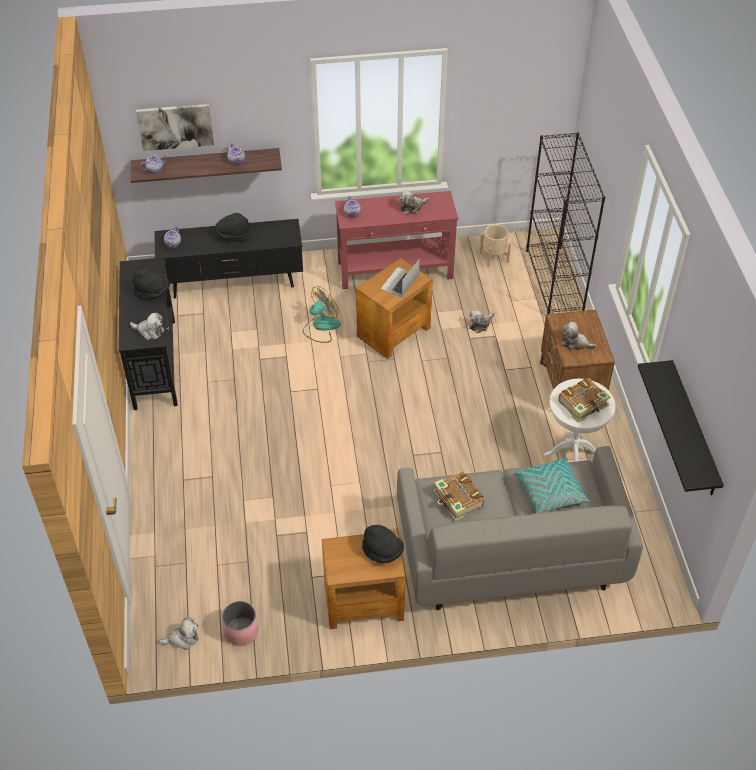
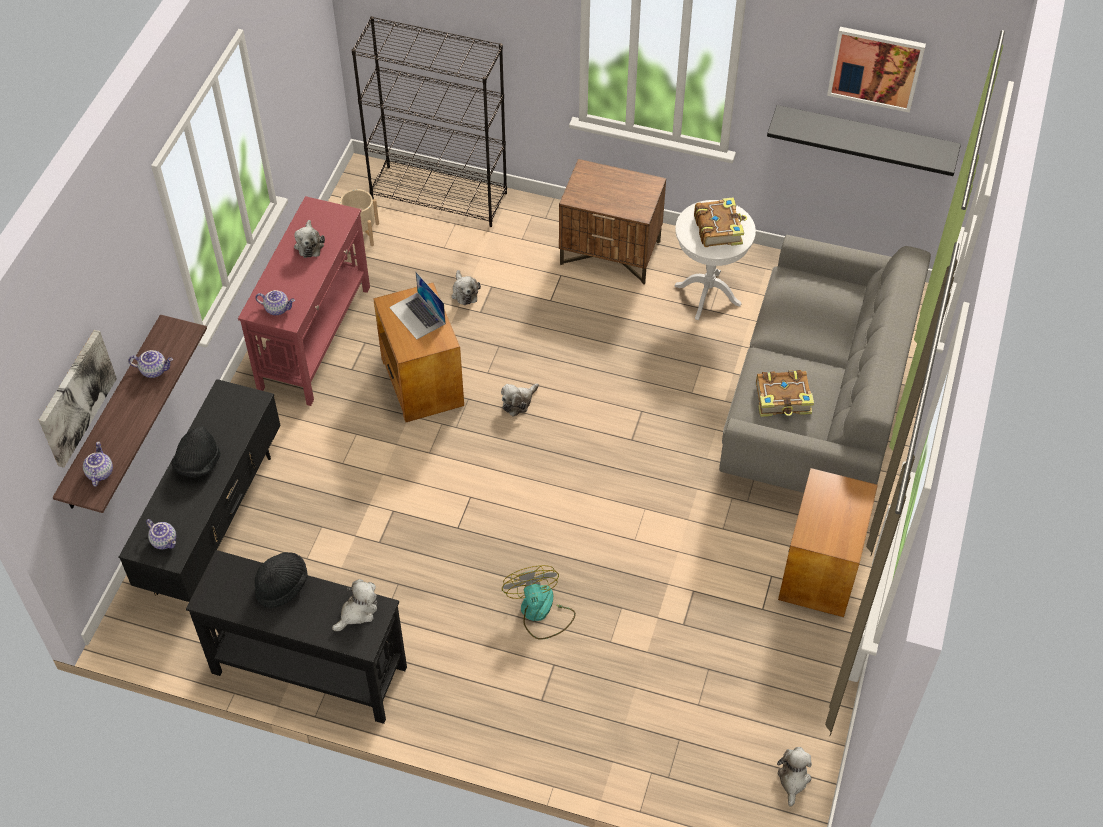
camera: 65 degrees left, 5 degrees up
(241, 631) = (808, 711): pink planter -> none
(321, 327) = (364, 454): fan -> fan (540, 612)
(382, 551) = (835, 493): black hat -> none
(550, 493) = (811, 315): turquoise pillow -> none
(575, 343) = (620, 198): plush toy -> plush toy (518, 402)
(709, 375) = (875, 68): none -> picture

